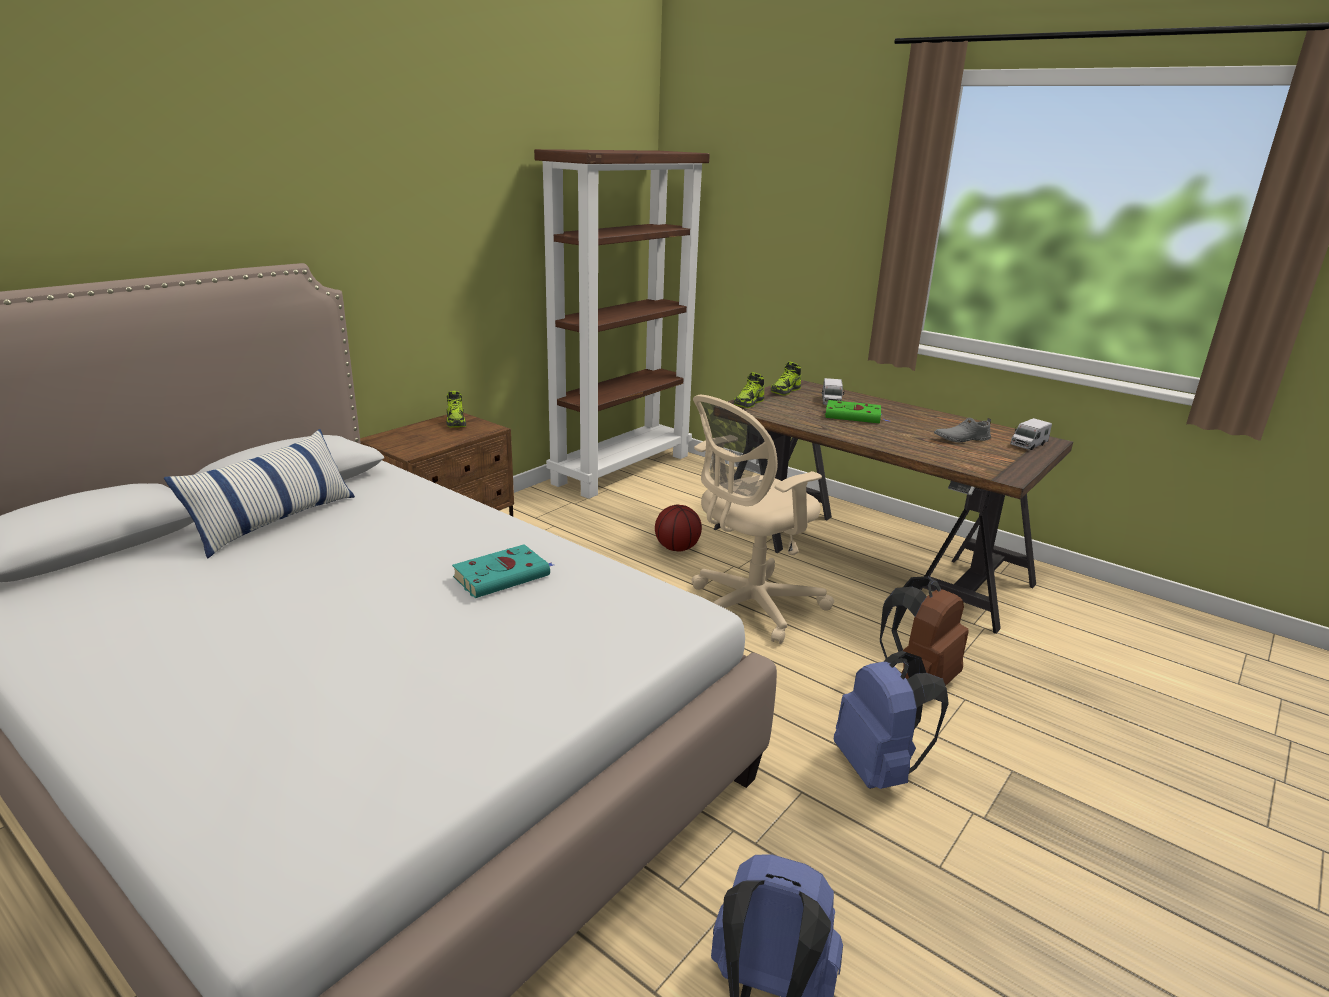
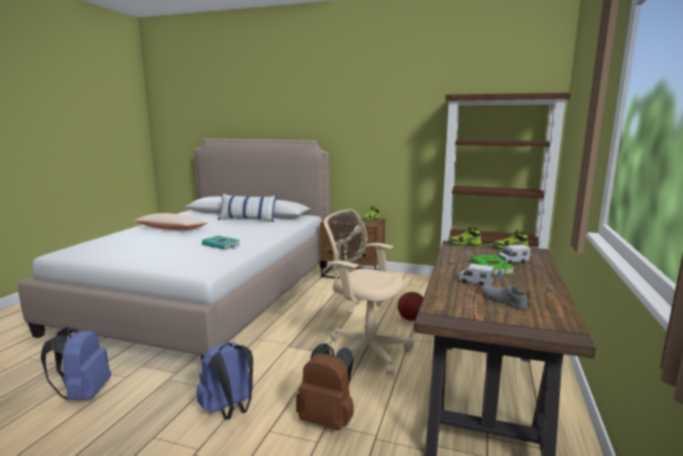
camera: 70 degrees right, 10 degrees down
(226, 635) = (171, 229): none -> beige pillow
(1028, 444) = (538, 326): toy truck -> toy truck (475, 282)

